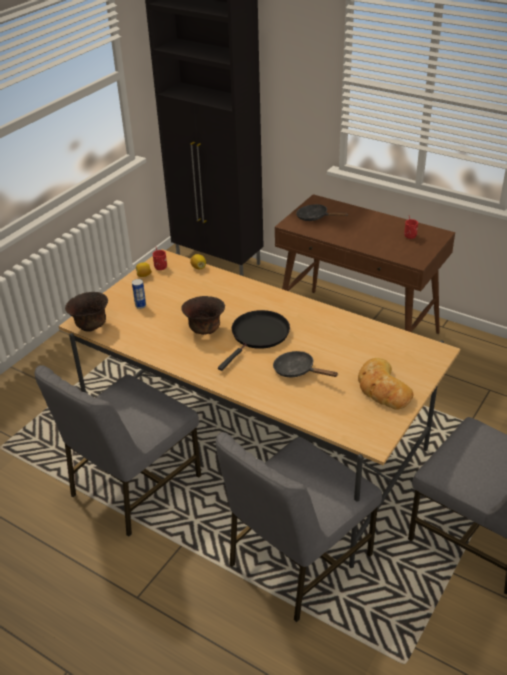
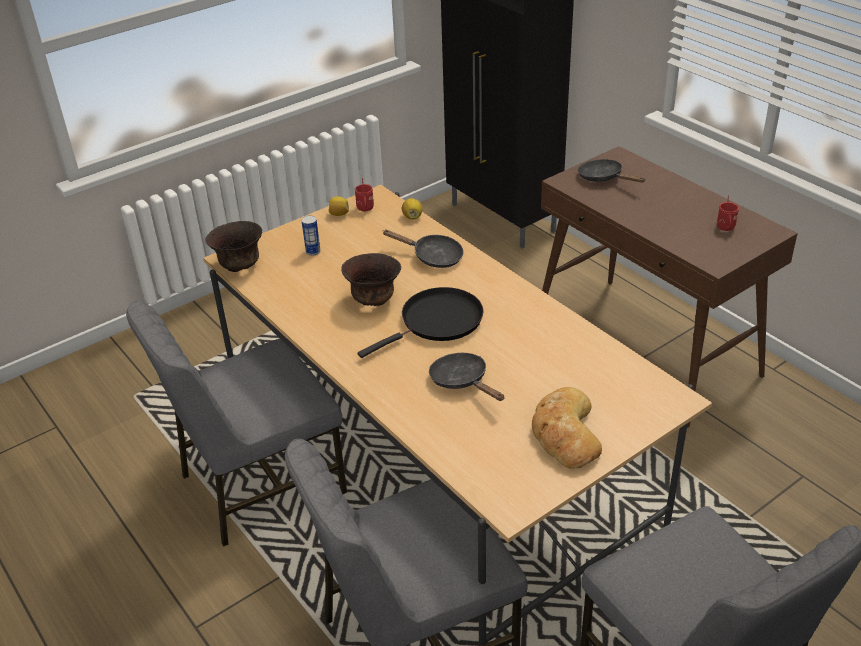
camera: 20 degrees right, 0 degrees up
(229, 292) = (433, 257): none -> black frying pan

